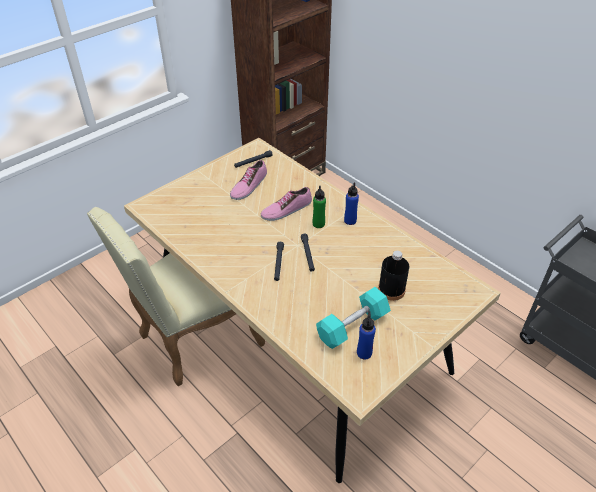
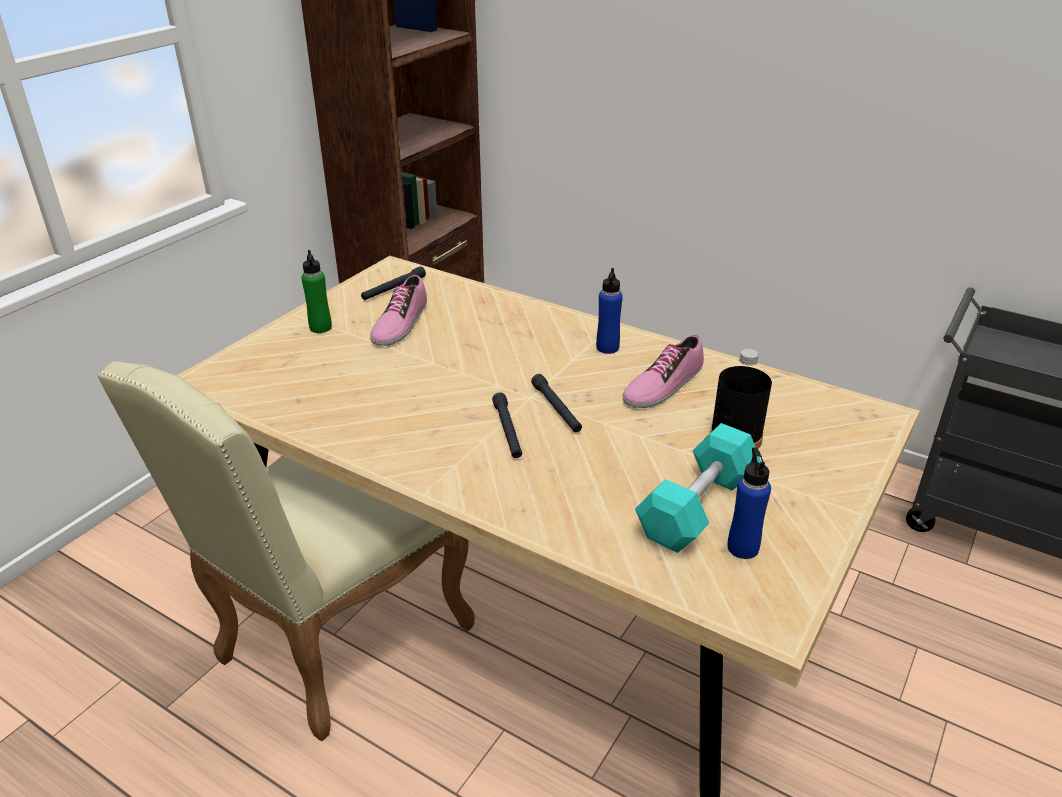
camera: 15 degrees left, 10 degrees down
(286, 209) = (485, 348): shoe -> shoe (662, 385)
(318, 224) = (553, 360): green bottle -> green bottle (320, 327)

